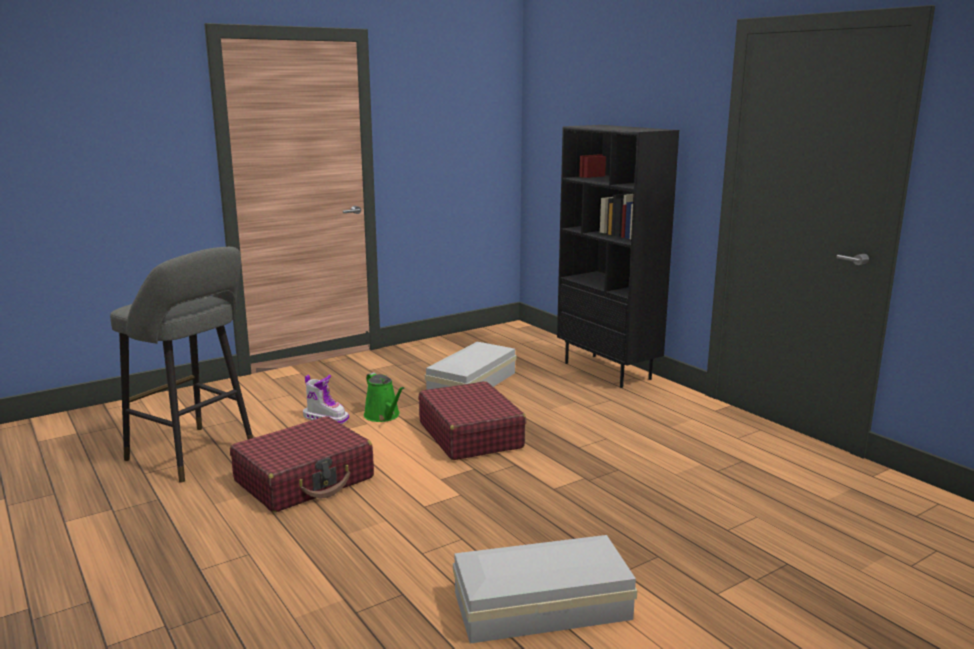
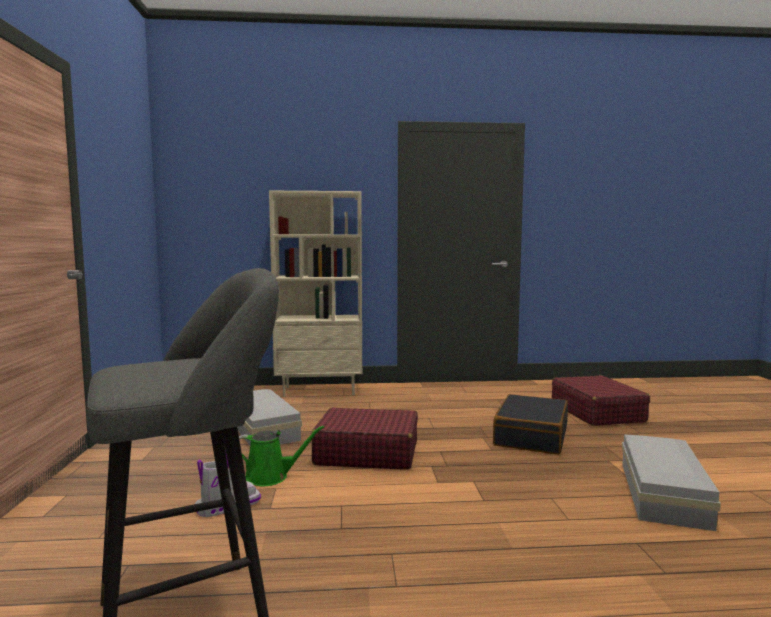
camera: 60 degrees left, 10 degrees down
(305, 480) = (370, 548): red suitcase -> red suitcase (597, 412)
(608, 371) = (320, 390): black bookcase -> beige bookcase
(627, 503) = (530, 436): none -> black suitcase

